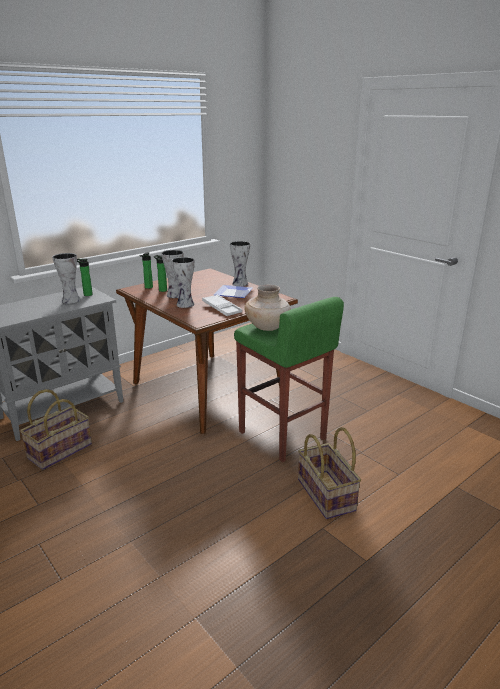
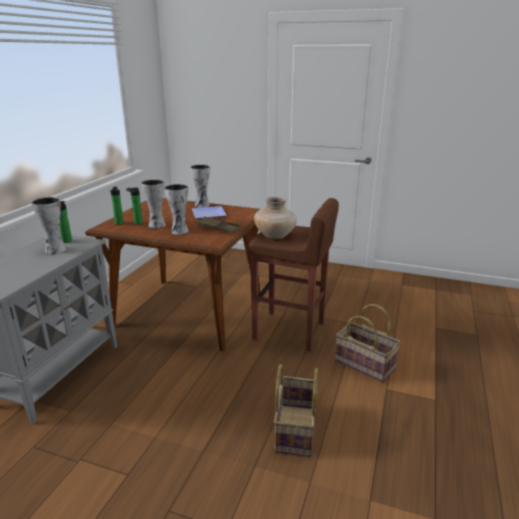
camera: 30 degrees left, 0 degrees up
(60, 450) = (96, 414): basket -> basket (294, 429)
(221, 308) = (218, 228): white tray -> brown tray
(282, 436) = (290, 331): green stool -> brown stool

